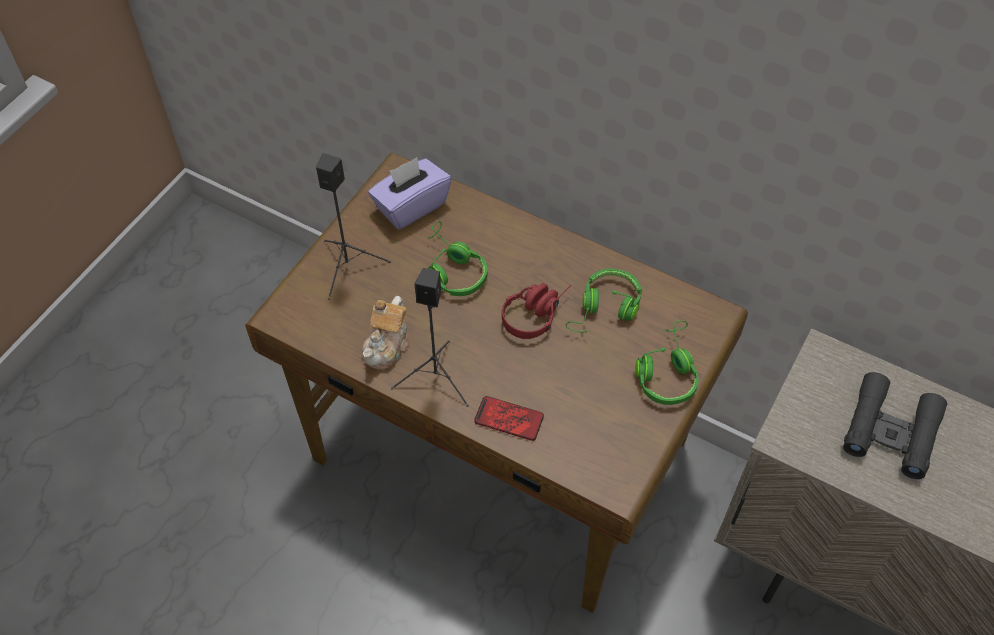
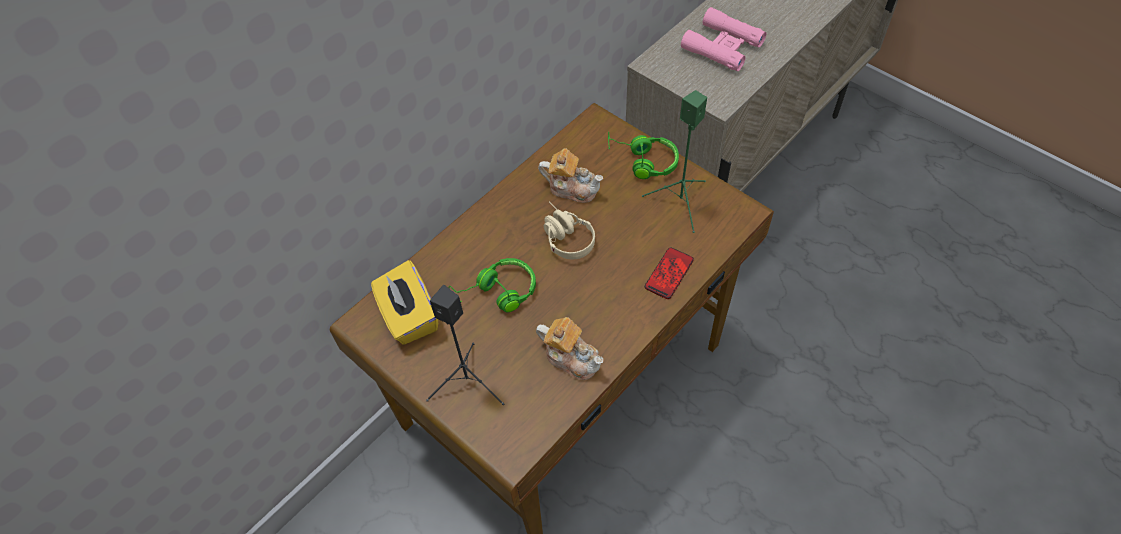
camera: 75 degrees left, 0 degrees up
(411, 206) = (409, 316): purple tissue box -> yellow tissue box
(437, 378) = (617, 322): black speaker -> none
(536, 312) = (563, 236): red headphones -> beige headphones
(605, 309) = (572, 188): green headphones -> teapot
(613, 419) = (681, 203): none -> green speaker
(890, 431) = (722, 46): black binoculars -> pink binoculars

